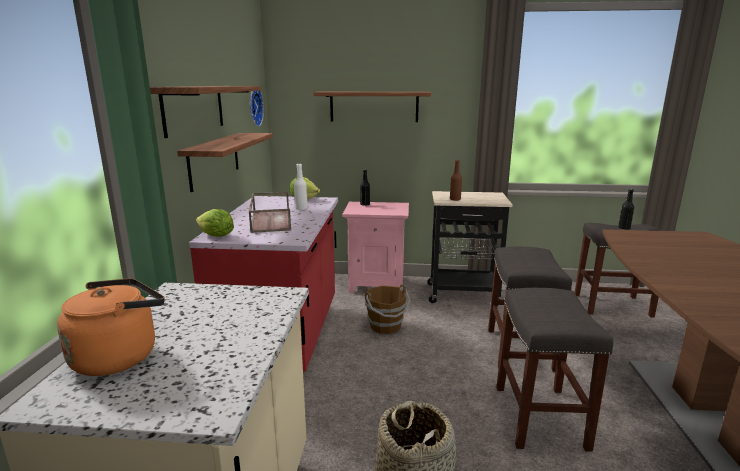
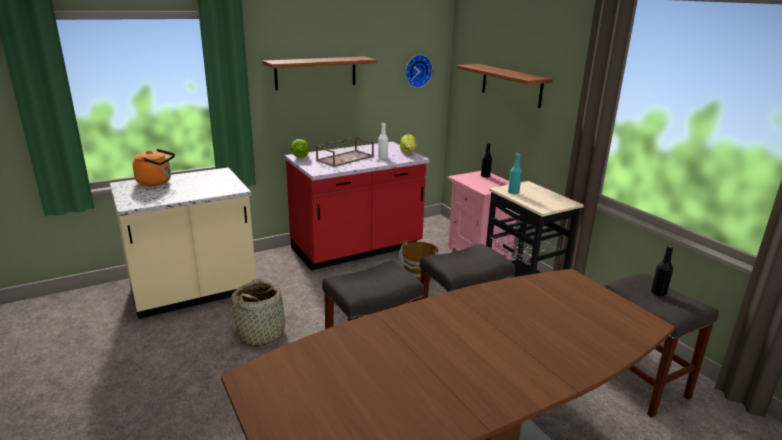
camera: 55 degrees right, 5 degrees up
(214, 160) = (338, 108): shelf -> none
(455, 199) = (513, 192): brown bottle -> turquoise bottle

